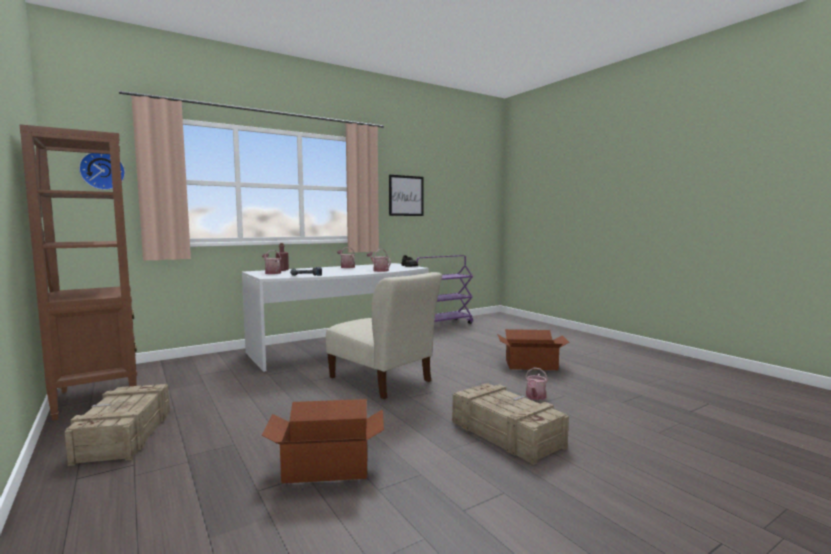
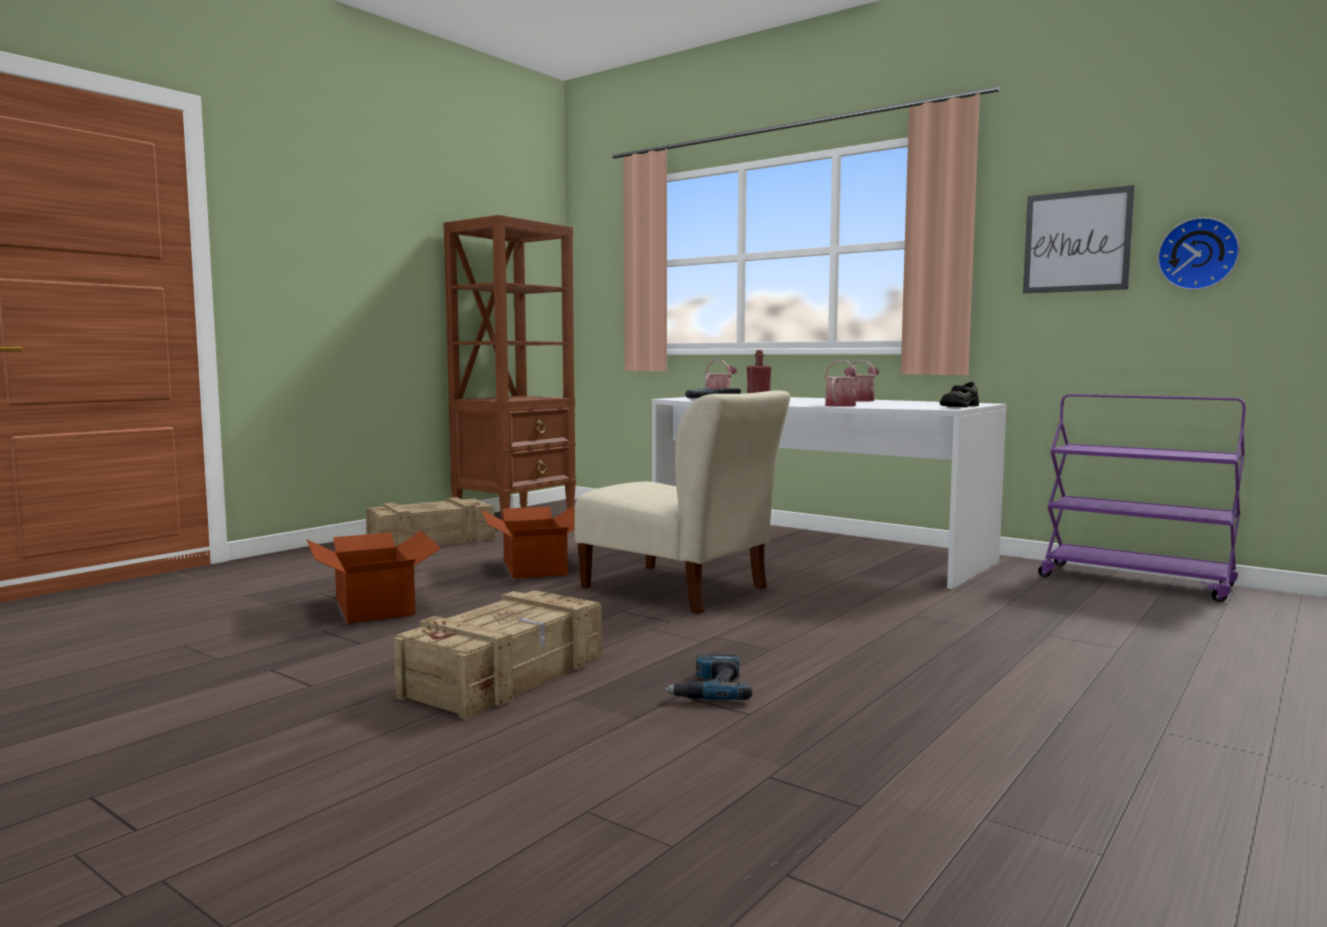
camera: 70 degrees right, 0 degrees up
(102, 170) = (607, 258): wall clock -> wall clock (1198, 254)
(382, 381) = (679, 590): beige chair -> beige chair turned 75 degrees counterclockwise
(531, 365) = (941, 677): cardboard box -> cardboard box (533, 567)
(535, 397) = (709, 688): watering can -> power drill

